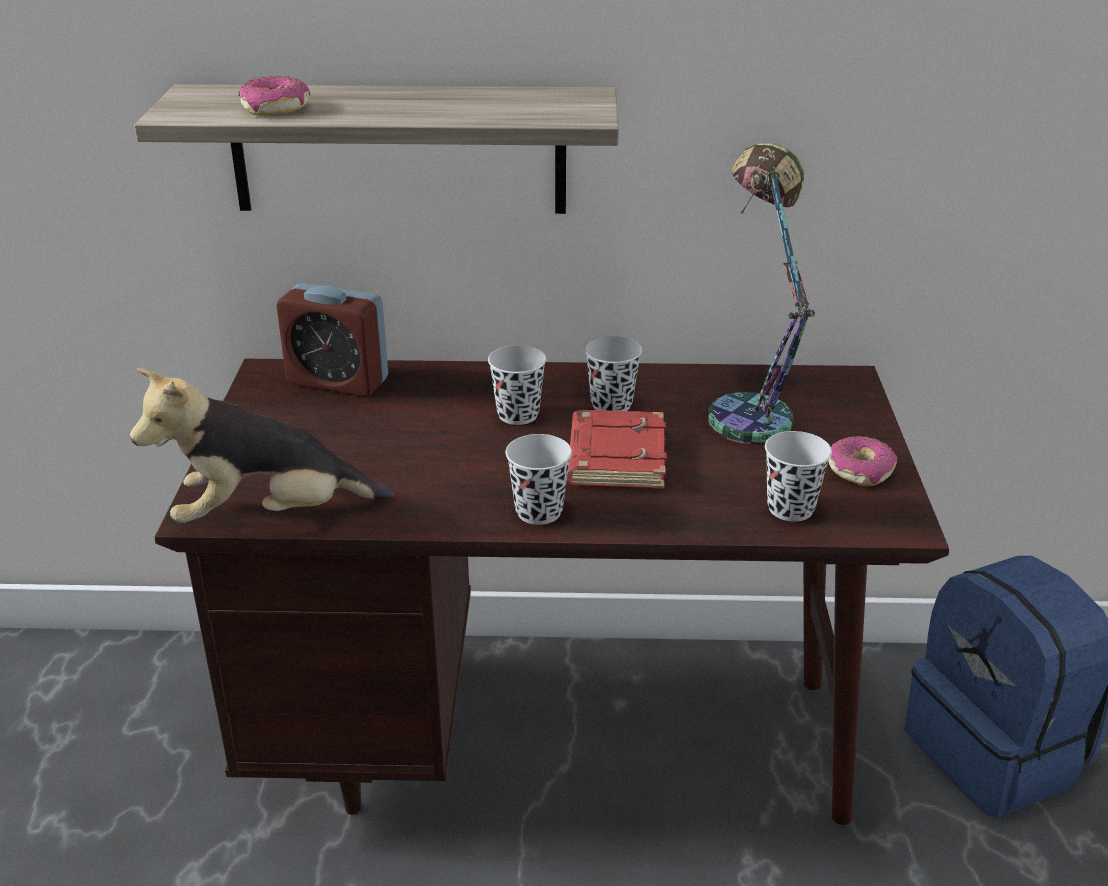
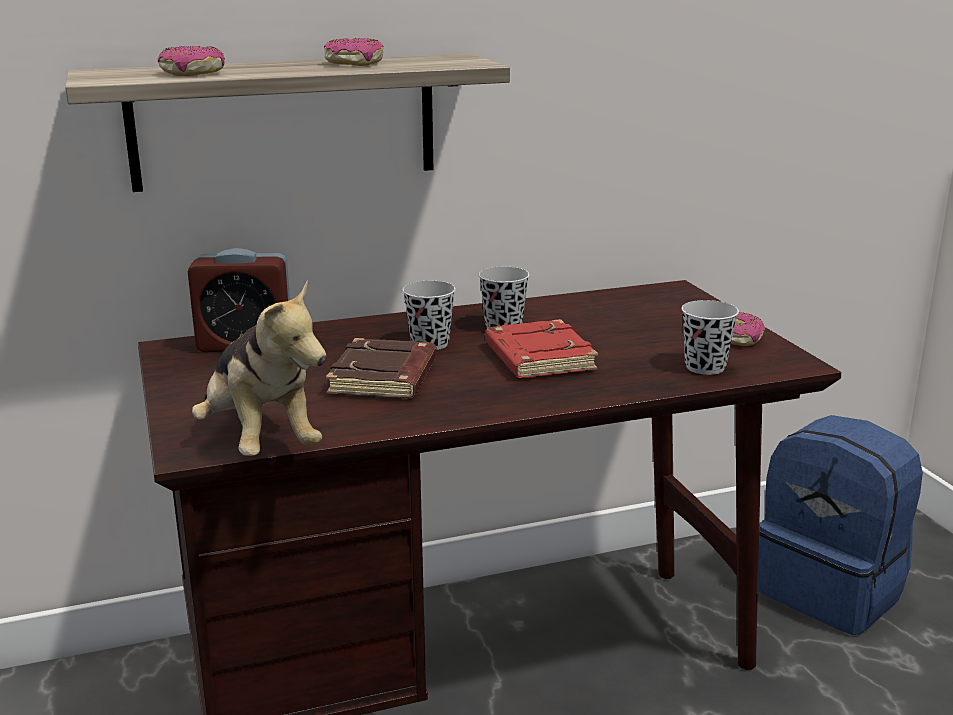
camera: 20 degrees left, 10 degrees down
(269, 516) = (259, 441): plush toy -> plush toy turned 90 degrees counterclockwise
(440, 456) = (385, 378): none -> brown book
(459, 102) = (354, 63): none -> donut
(539, 512) = (506, 400): black cup -> none
(752, 409) = (618, 315): table lamp -> none

